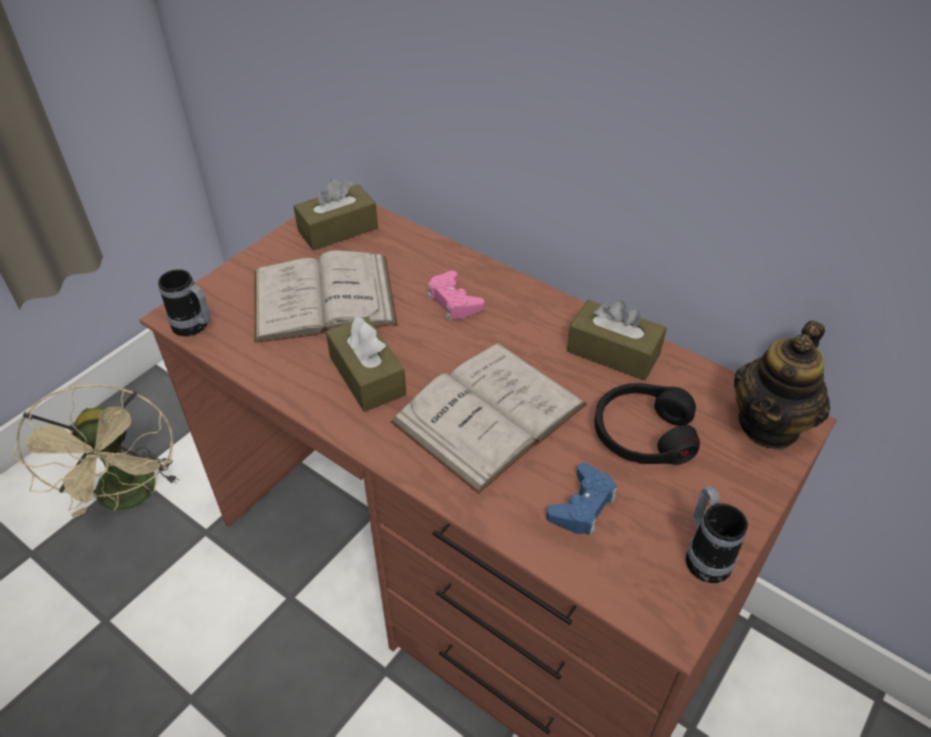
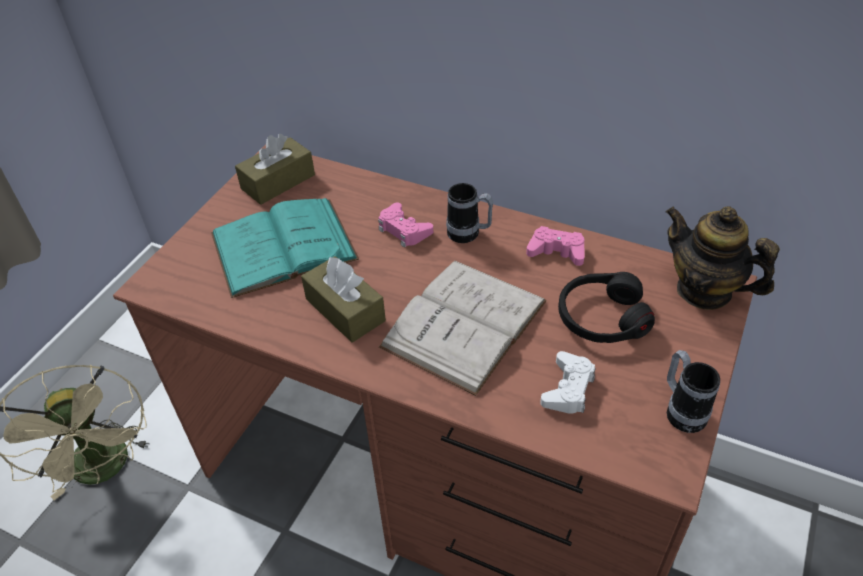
camera: 10 degrees left, 0 degrees up
(195, 328) = (170, 294): mug -> mug (469, 235)
(323, 297) = (283, 246): white book -> turquoise book
(582, 506) = (568, 388): blue game controller -> white game controller
(613, 352) = (556, 251): brown tissue box -> pink game controller
(769, 425) = (704, 290): teapot -> teapot turned 105 degrees clockwise

